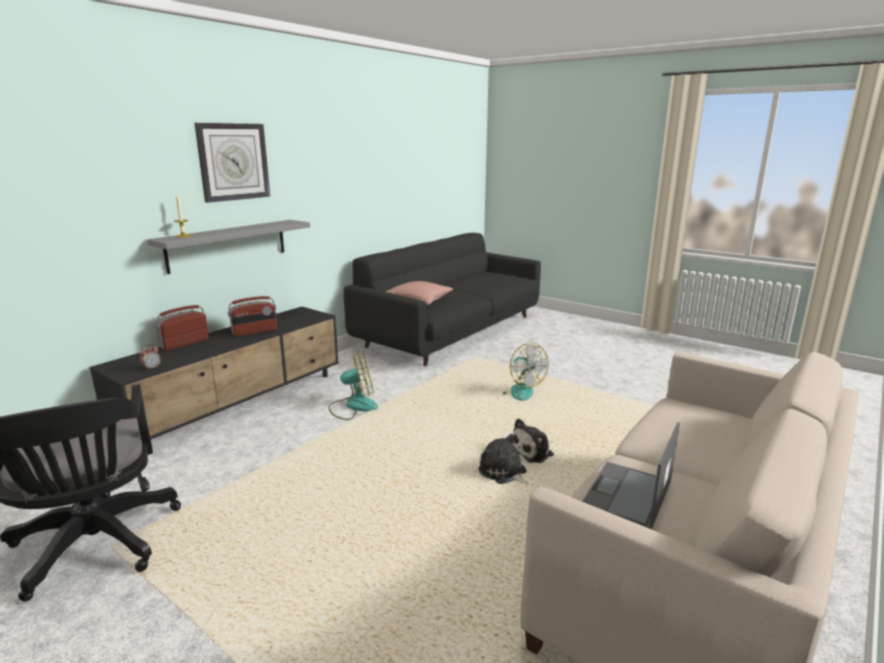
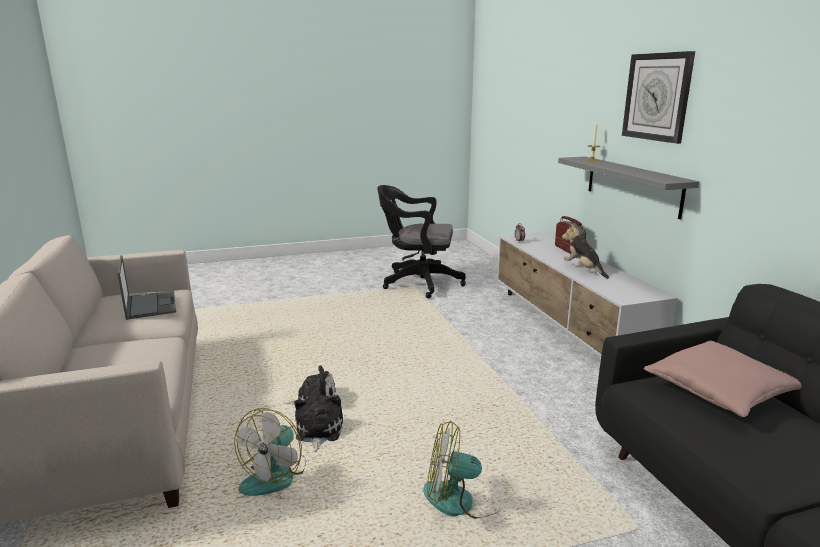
camera: 125 degrees right, 0 degrees up
(238, 406) = (567, 328): black tv stand -> white tv stand
(254, 332) = (583, 270): radio -> plush toy
(353, 406) = (520, 373): fan -> fan (275, 475)

